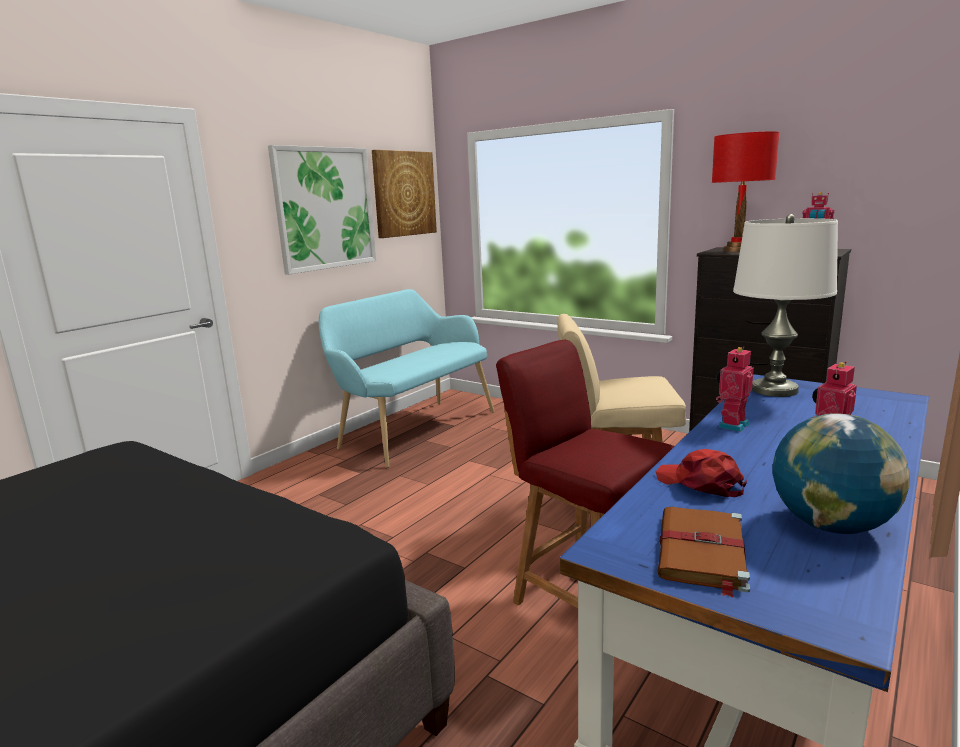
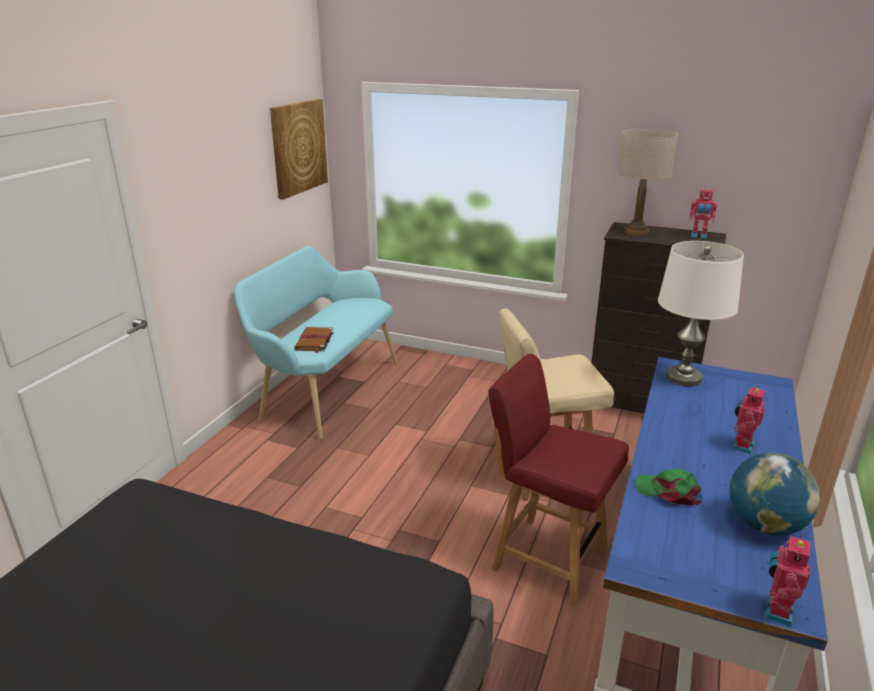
camera: 15 degrees left, 10 degrees up
(325, 208) = (232, 179): picture -> none
(700, 483) = (669, 492): red cap -> green cap
(702, 552) = (694, 560): brown book -> brown book (314, 341)
(731, 425) = (667, 424): toy robot -> toy robot (776, 611)
(738, 250) = (636, 232): red table lamp -> beige table lamp

